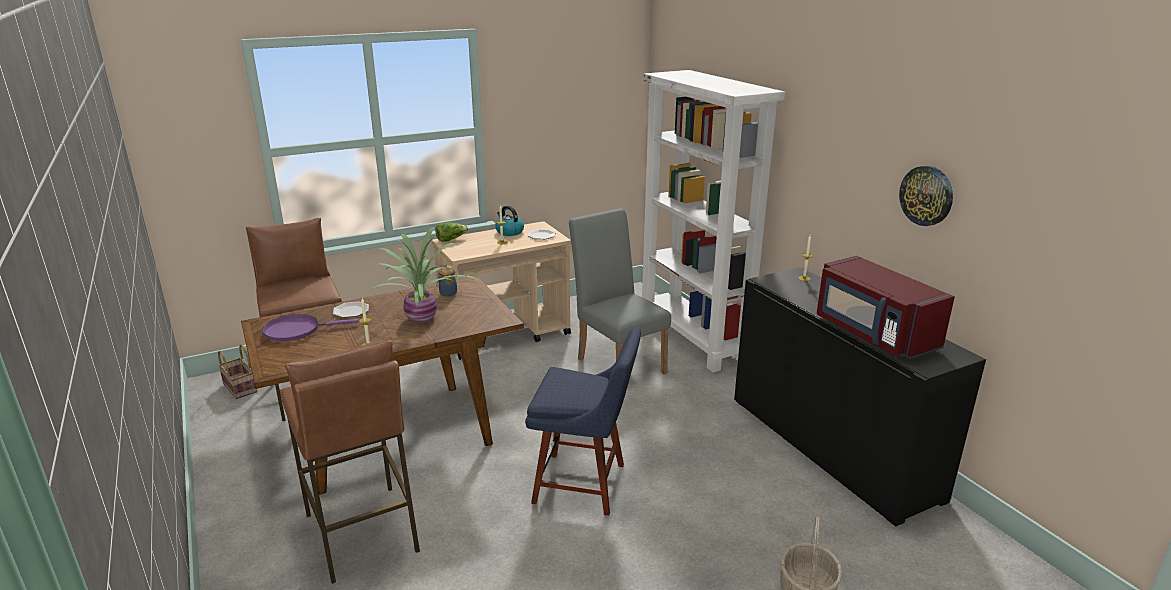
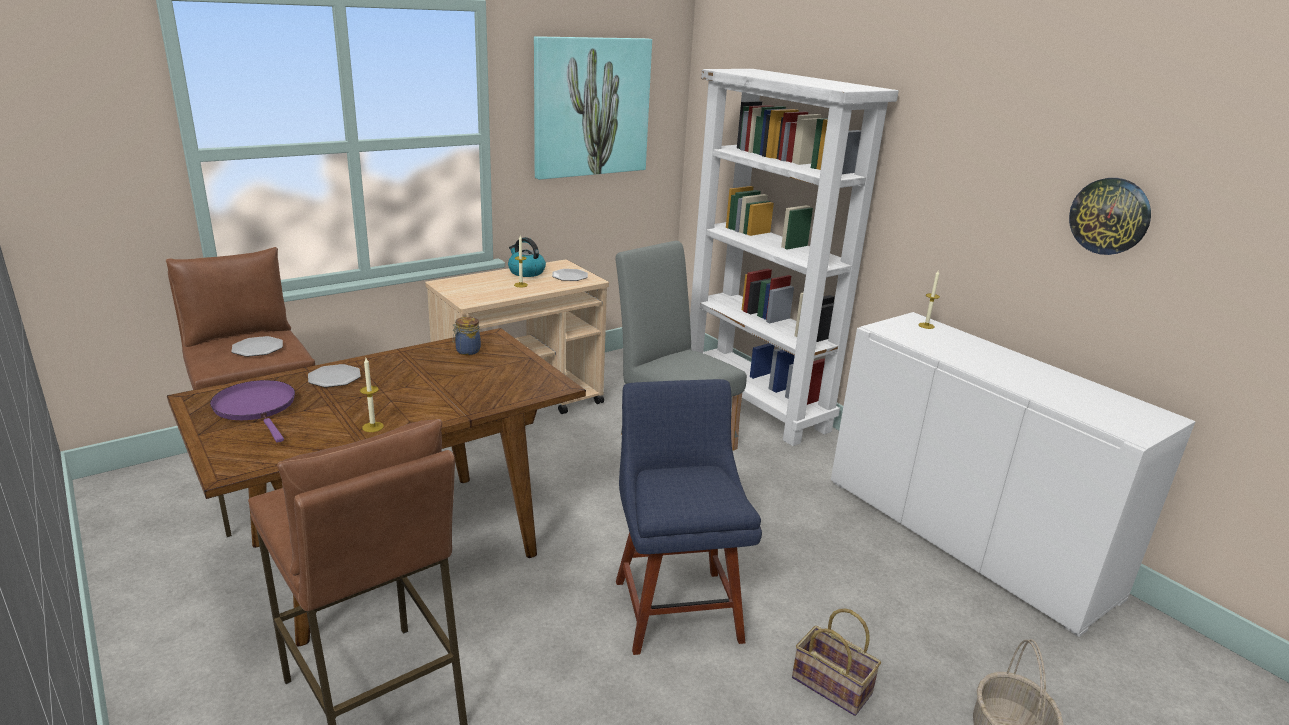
camera: 10 degrees left, 0 degrees up
(241, 388) = (158, 491): basket -> basket (834, 686)
(296, 330) = (257, 408): purple frying pan -> purple frying pan turned 75 degrees clockwise
(304, 289) = (258, 348): none -> plate
(423, 318) = (442, 386): potted plant -> none
(451, 239) = (451, 281): lettuce -> none
(563, 102) = (591, 107): none -> picture
(585, 484) = (676, 605): blue chair -> blue chair turned 105 degrees counterclockwise
(831, 447) = (964, 536): black cabinet -> white cabinet
(873, 333) = (1047, 392): red microwave -> none

